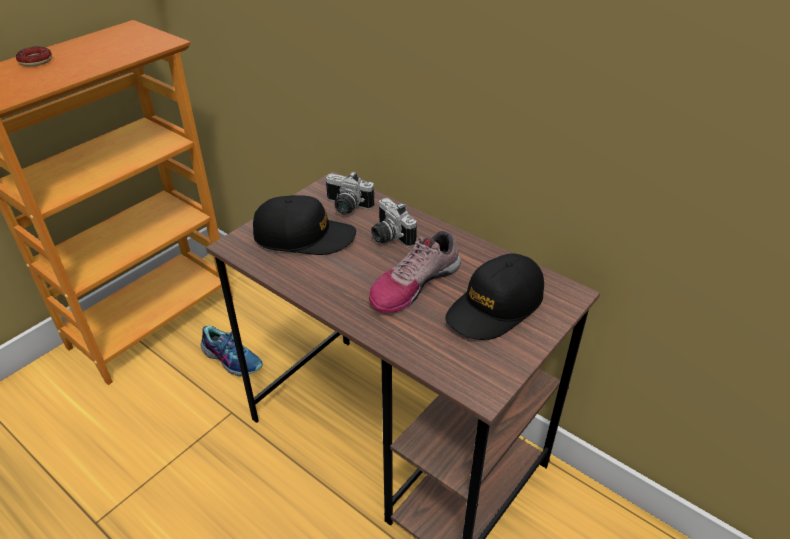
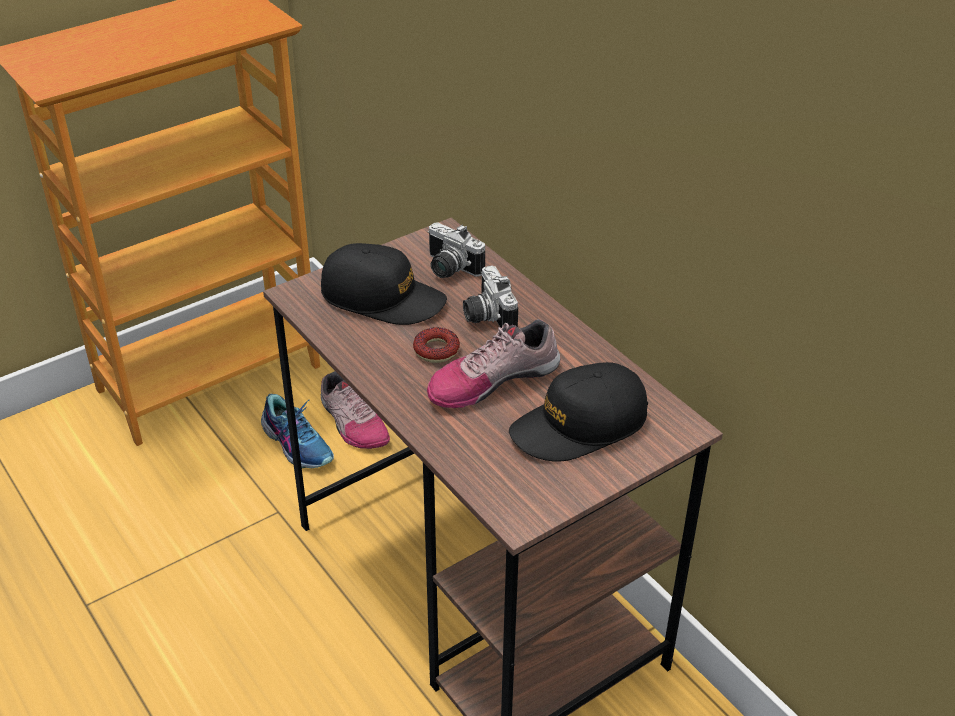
camera: 15 degrees right, 0 degrees up
(36, 61) = (115, 31): donut -> donut (436, 350)
(268, 335) = (352, 423): none -> shoe

